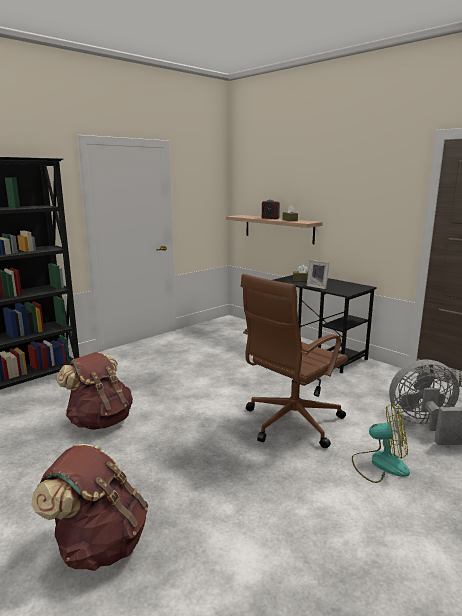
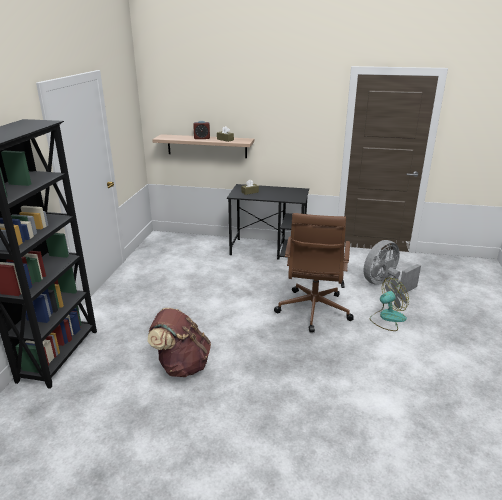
camera: 35 degrees left, 10 degrees up
(99, 544) = (304, 442): brown backpack -> none
(318, 286) = (272, 197): picture frame -> none

